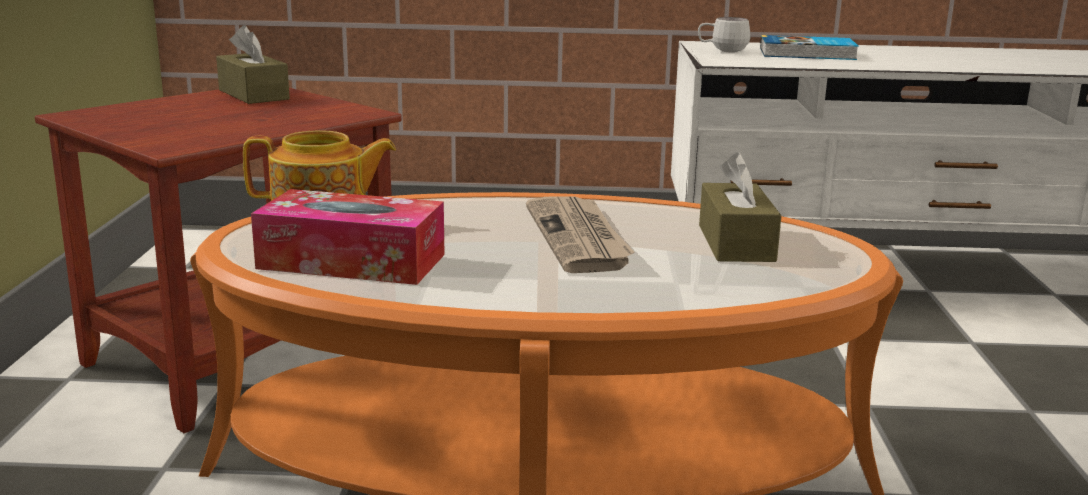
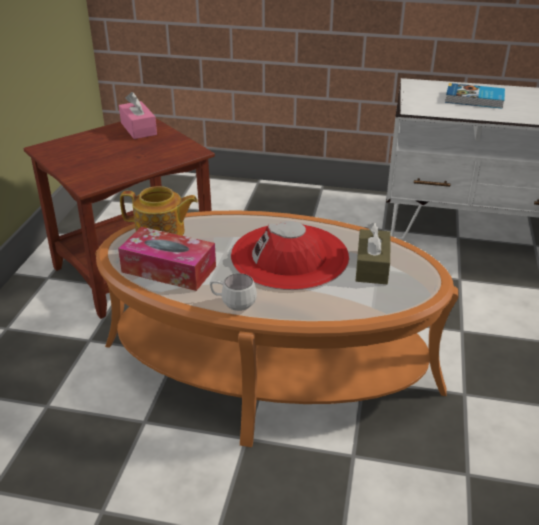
camera: 10 degrees right, 15 degrees up
(253, 95) = (138, 129): brown tissue box -> pink tissue box
(579, 238) = (290, 256): newspaper -> red hat
(722, 51) = (422, 94): white mug -> white mug (233, 304)

